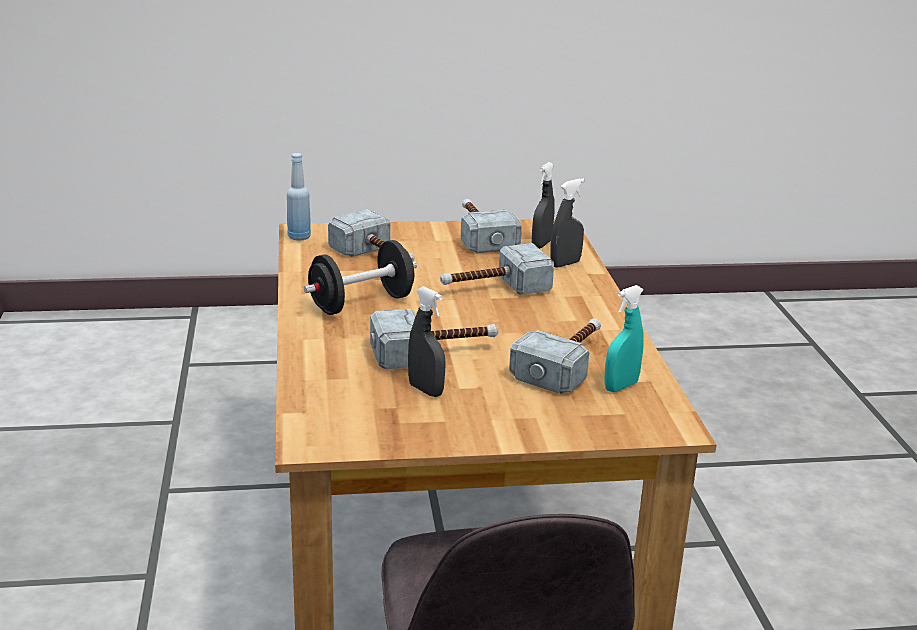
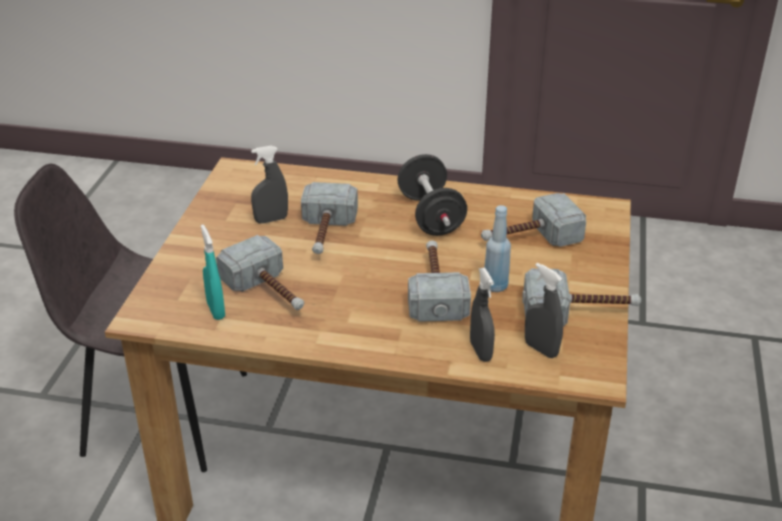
camera: 110 degrees right, 10 degrees up
(299, 237) = (590, 205): blue bottle -> blue bottle (495, 286)

